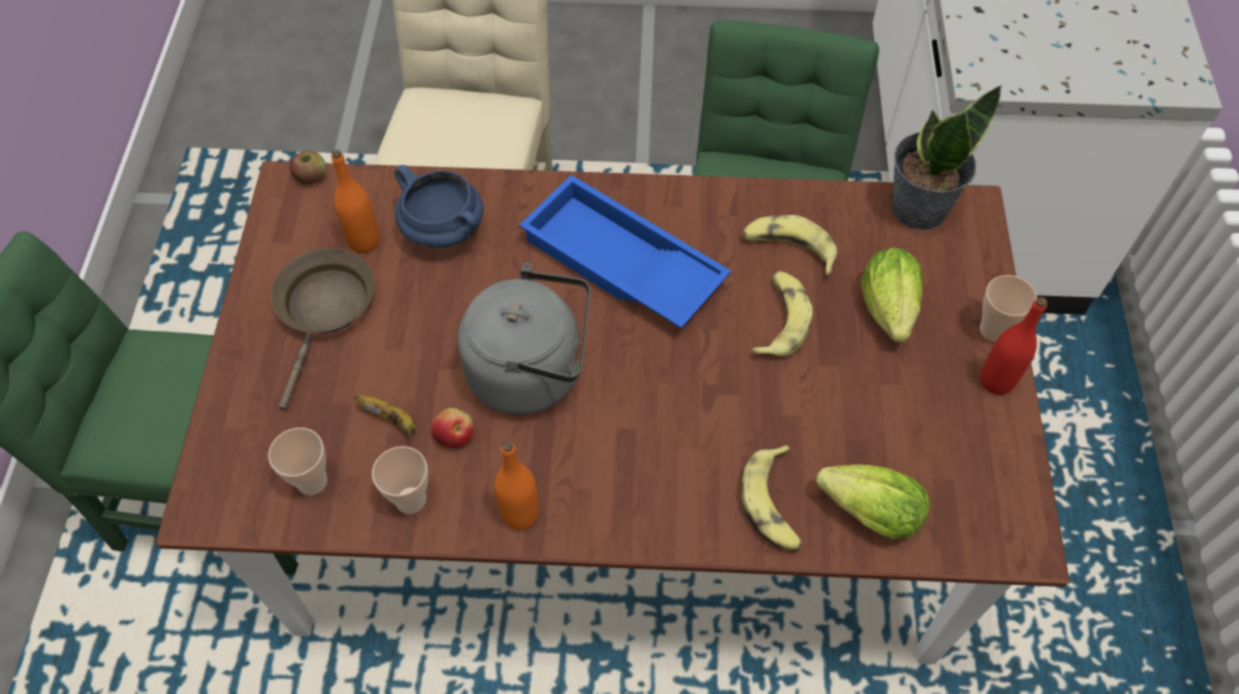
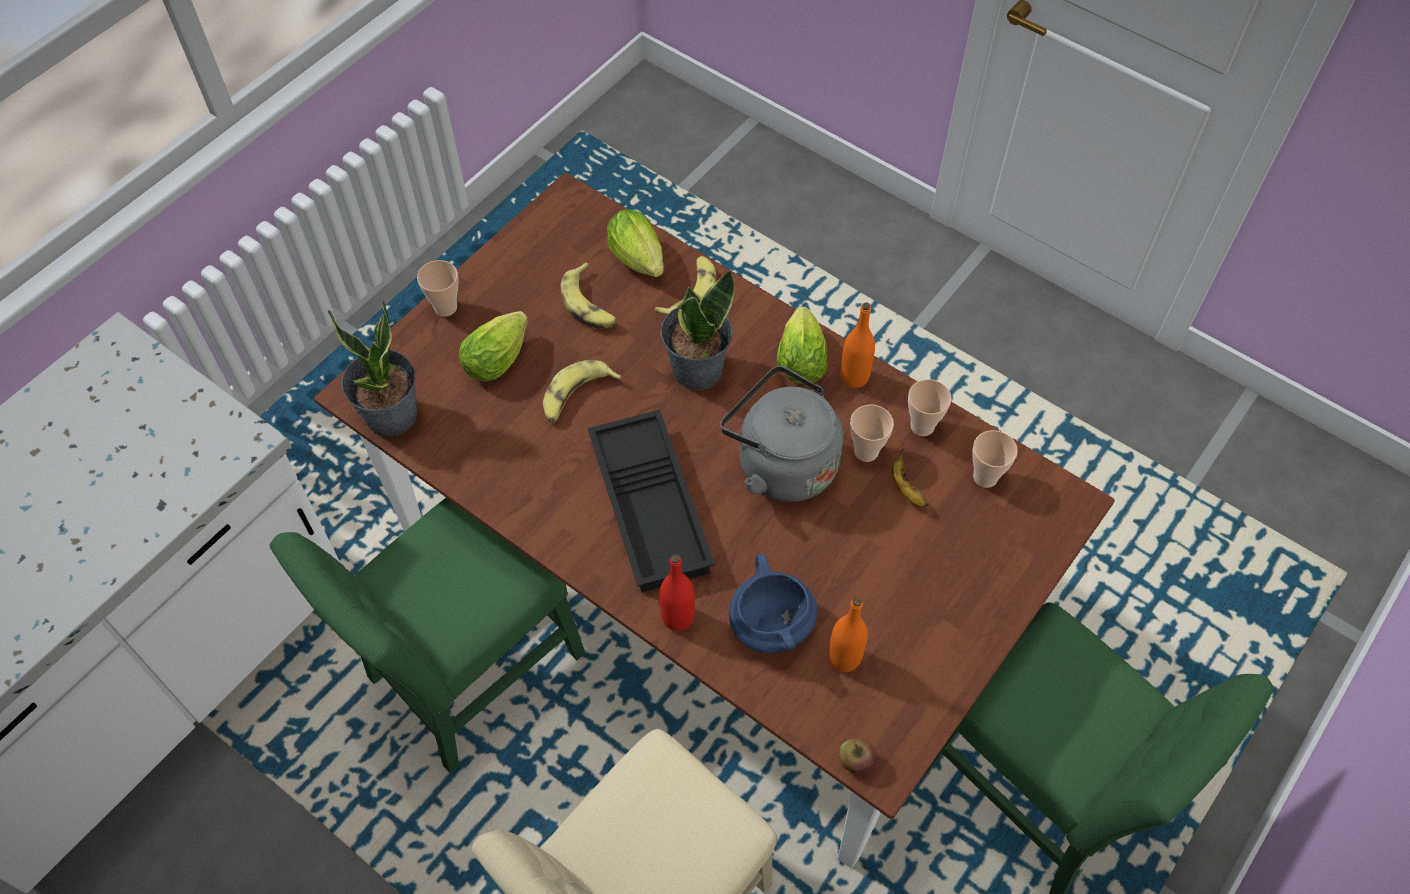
camera: 145 degrees left, 0 degrees up
(325, 310) = (911, 609): brown frying pan -> none
(455, 435) = (866, 451): apple -> cup
(594, 501) = (800, 358): none -> lettuce
(620, 265) = (653, 507): blue tray -> black tray
(692, 419) = (696, 369): none -> potted plant
(788, 249) = (518, 443): banana -> banana (590, 305)
(996, 381) = (481, 279): red bottle -> red bottle (678, 617)

